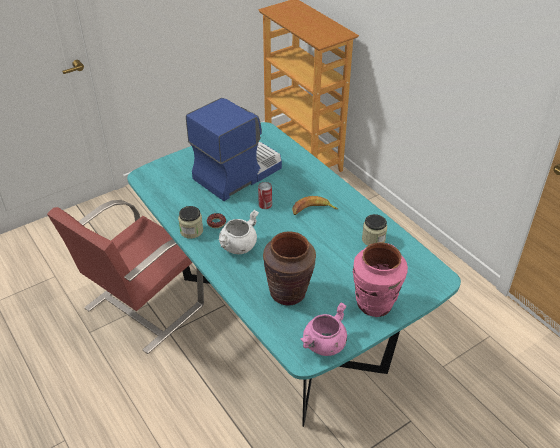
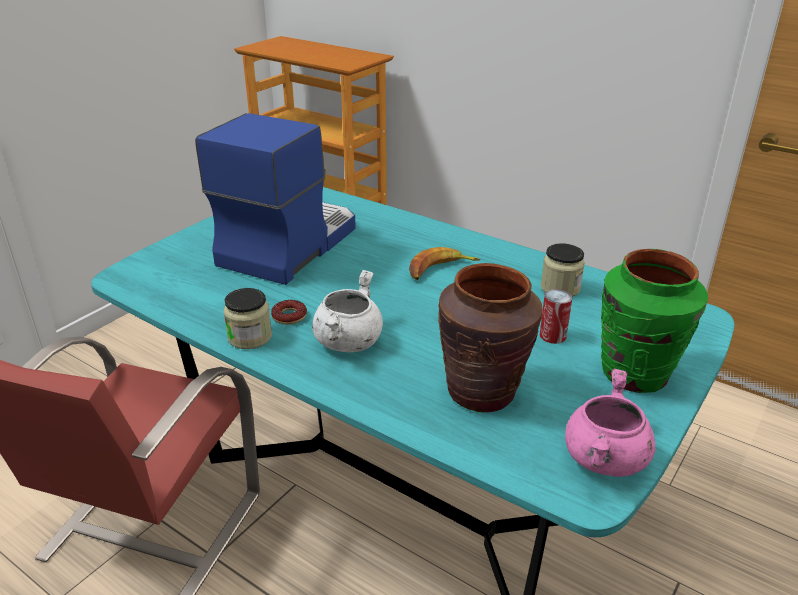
camera: 20 degrees left, 10 degrees down
(265, 204) = (358, 277): can -> can (552, 335)
(374, 304) = (635, 374): pink vase -> green vase

